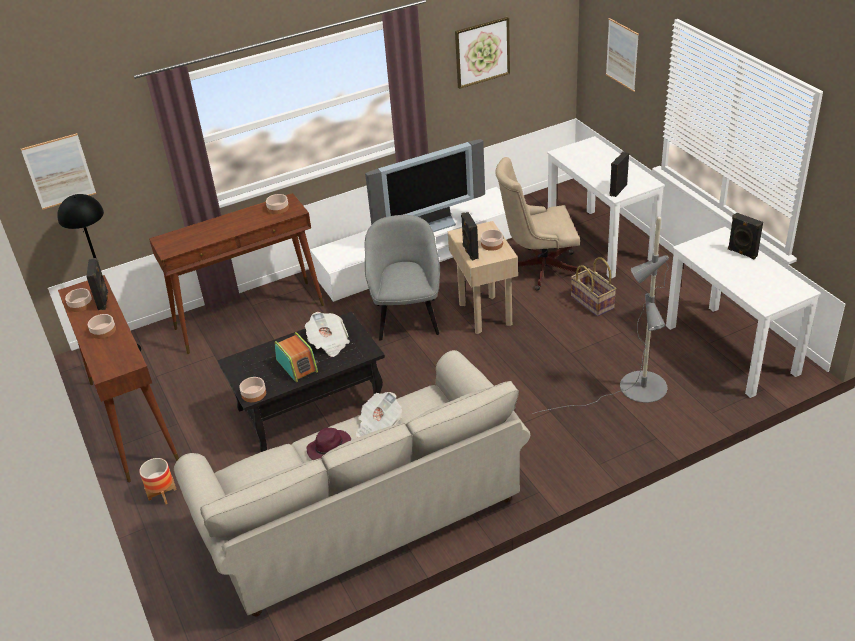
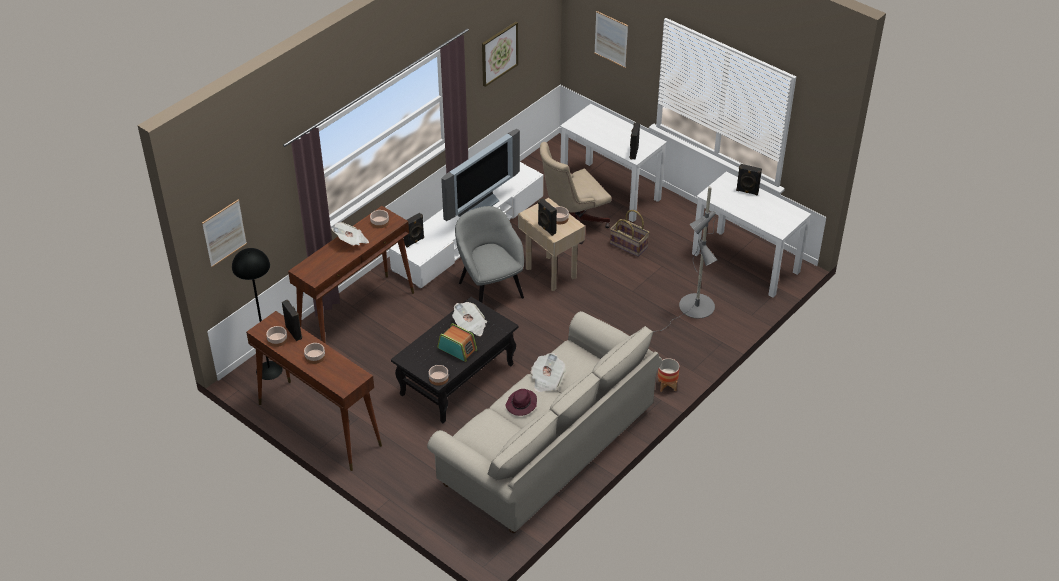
camera: 25 degrees left, 5 degrees up
(162, 494) = (385, 472): planter -> planter (667, 385)
(234, 221) = (351, 241): none -> newspaper
(340, 248) = (414, 241): none -> black speaker

